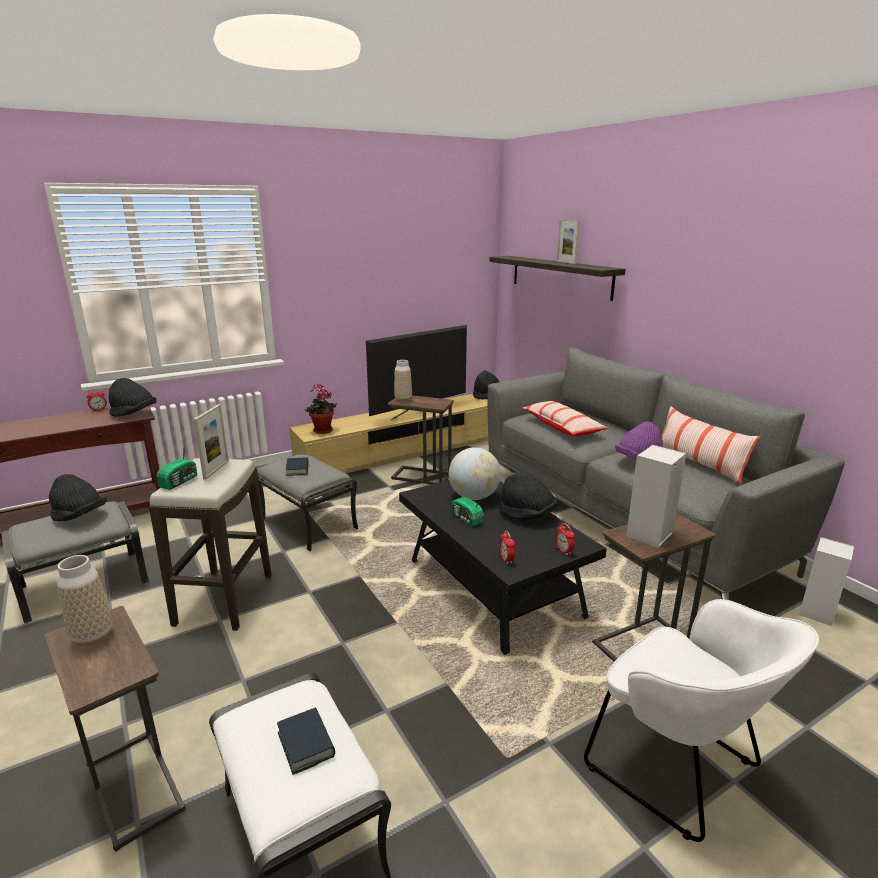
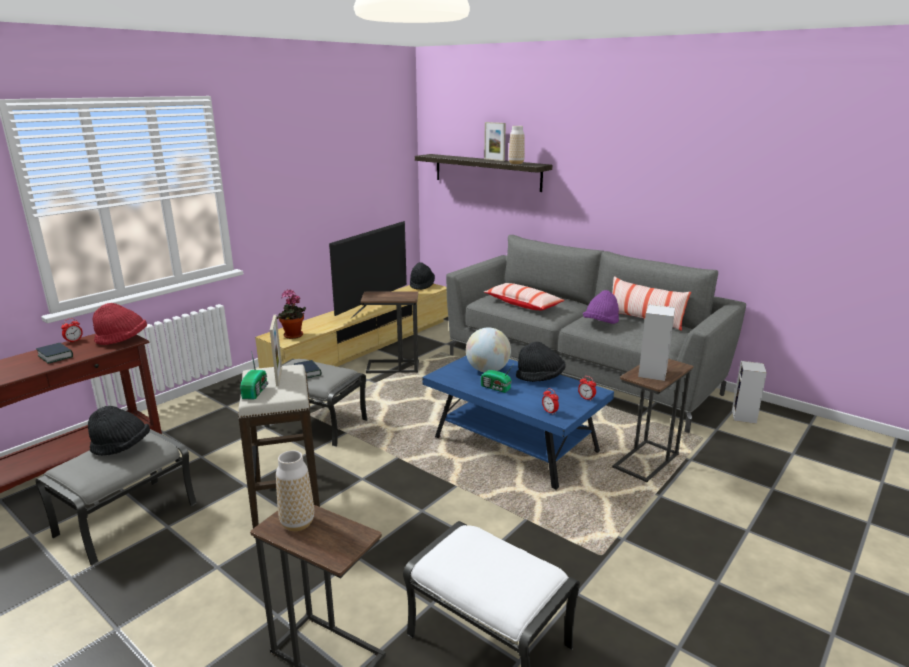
camera: 20 degrees left, 0 degrees up
(134, 414) = (123, 340): black hat -> red hat
(306, 744) = (503, 562): book -> book (55, 356)
(403, 400) = (372, 296): vase -> vase (516, 163)
(492, 588) = (514, 445): black coffee table -> blue coffee table
(679, 772) = (713, 534): white armchair -> none

